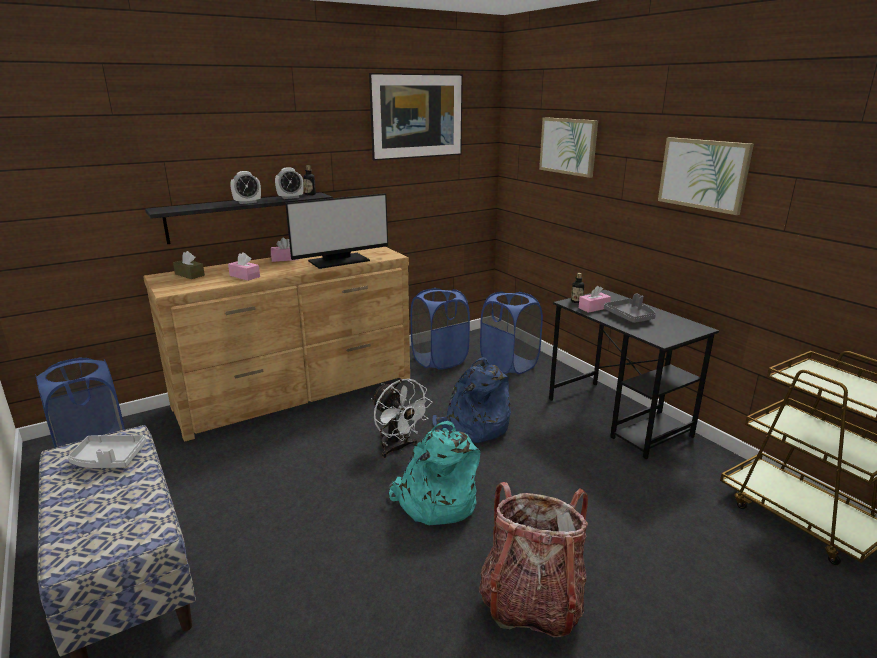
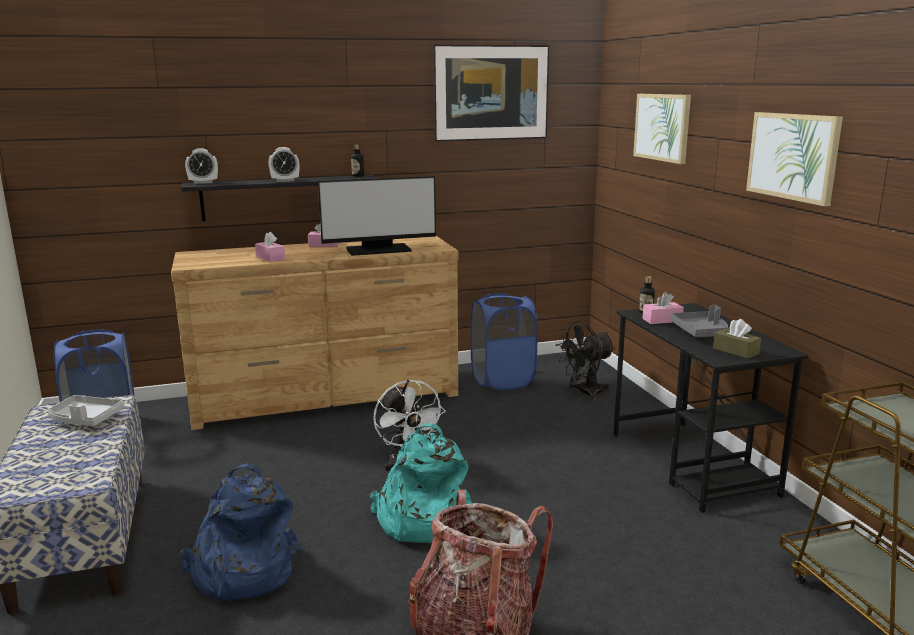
camera: 15 degrees right, 5 degrees down
(189, 275) = (218, 253): brown tissue box -> brown tissue box (735, 351)
(290, 197) = (333, 178): alarm clock -> alarm clock (203, 182)
(473, 427) = (504, 453): blue backpack -> blue backpack (242, 572)
(509, 364) = (584, 393): blue laundry basket -> black fan

